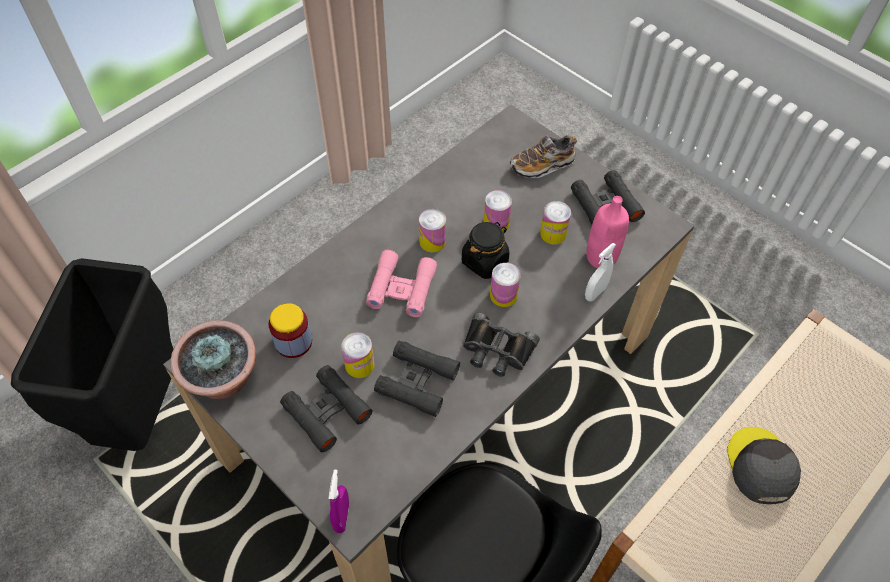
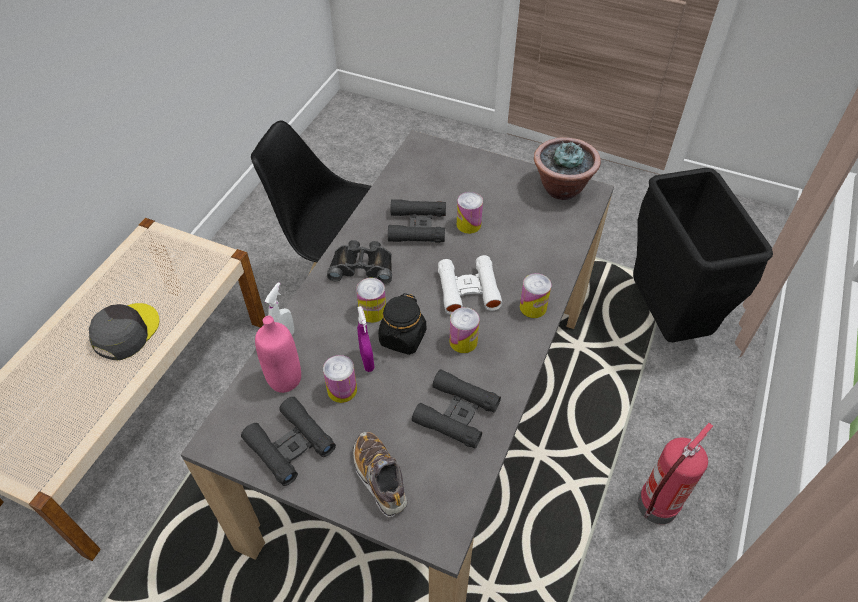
camera: 160 degrees right, 5 degrees down
(293, 342) = (530, 224): jar -> none
(294, 258) = (656, 507): none -> fire extinguisher
(326, 411) = (474, 191): black binoculars -> black binoculars (456, 413)
(342, 516) = (428, 145): purple spray bottle -> purple spray bottle (367, 361)
(401, 288) = (468, 290): pink binoculars -> white binoculars
(496, 223) = (407, 383): can -> can (533, 307)
(542, 165) = (380, 478): shoe -> shoe turned 75 degrees counterclockwise
(760, 466) = (126, 332): grey cap -> grey cap turned 135 degrees counterclockwise

